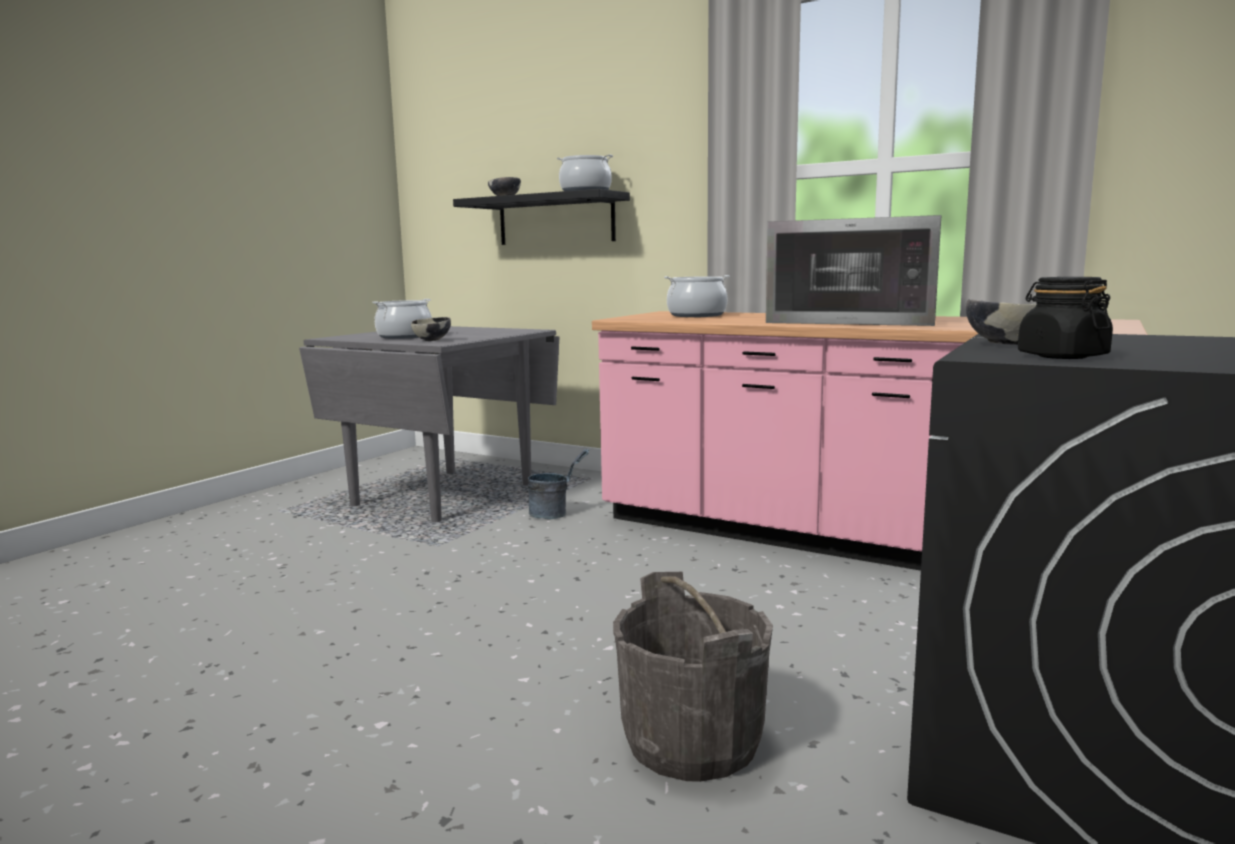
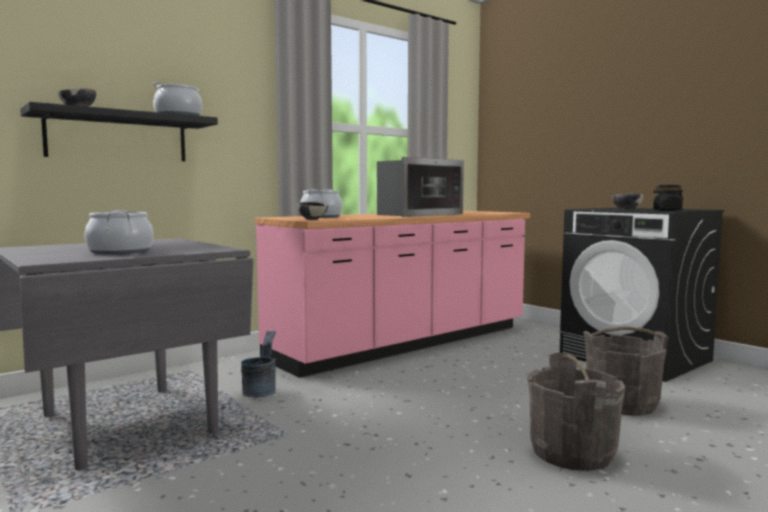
camera: 70 degrees left, 5 degrees down
(432, 340) = (190, 249): bowl -> bowl (312, 219)
(439, 699) = (572, 452): none -> grey bucket

